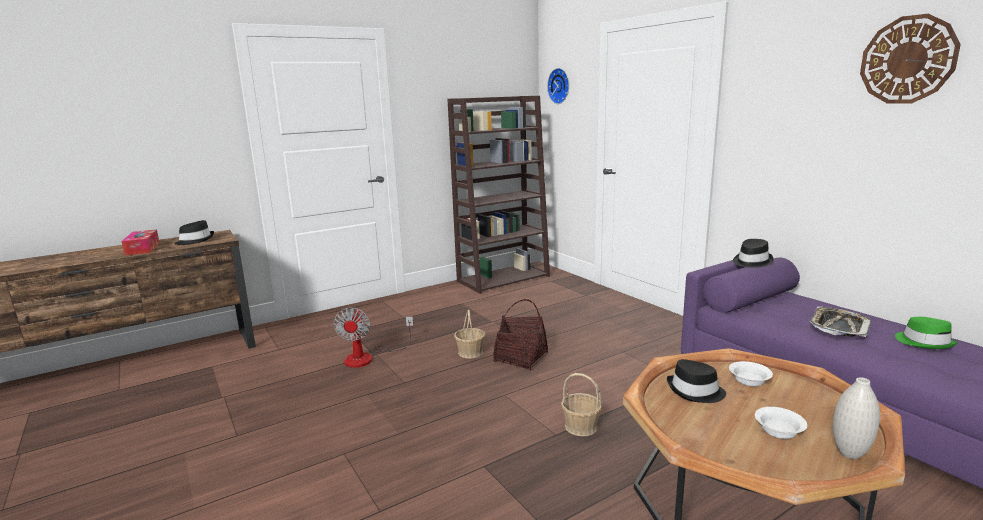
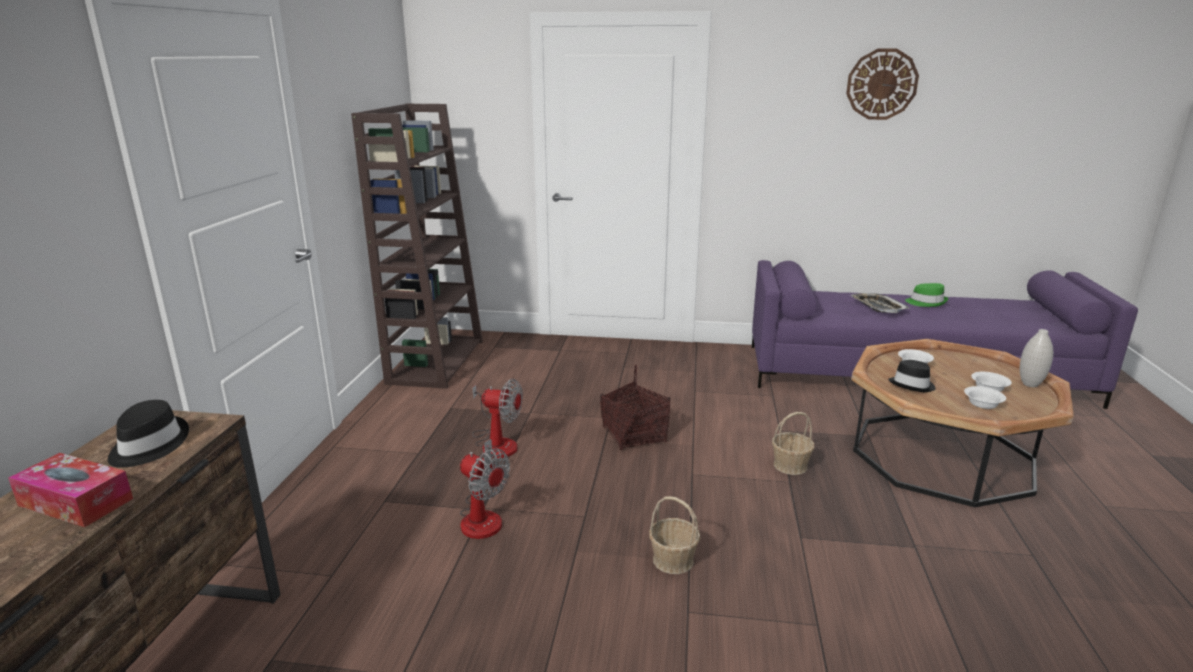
camera: 50 degrees left, 5 degrees up
(444, 328) = (496, 442): none -> fan
(470, 352) = (579, 453): basket -> basket (673, 560)
(560, 86) = (458, 90): wall clock -> none
(727, 435) = (982, 403): none -> white bowl
(751, 261) = (782, 269): black hat -> none

